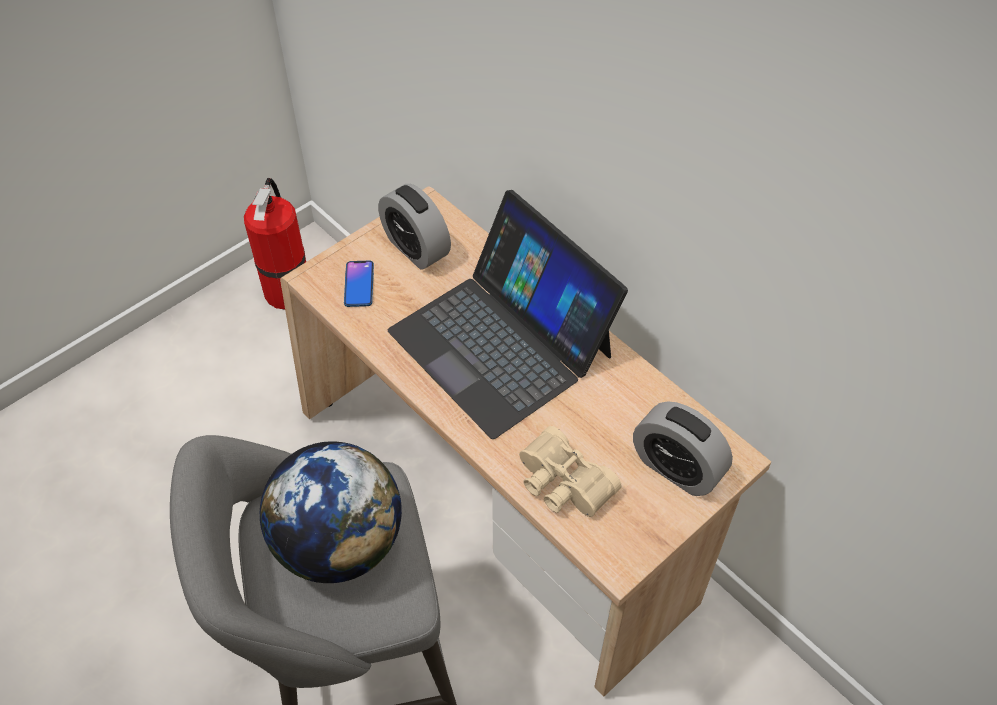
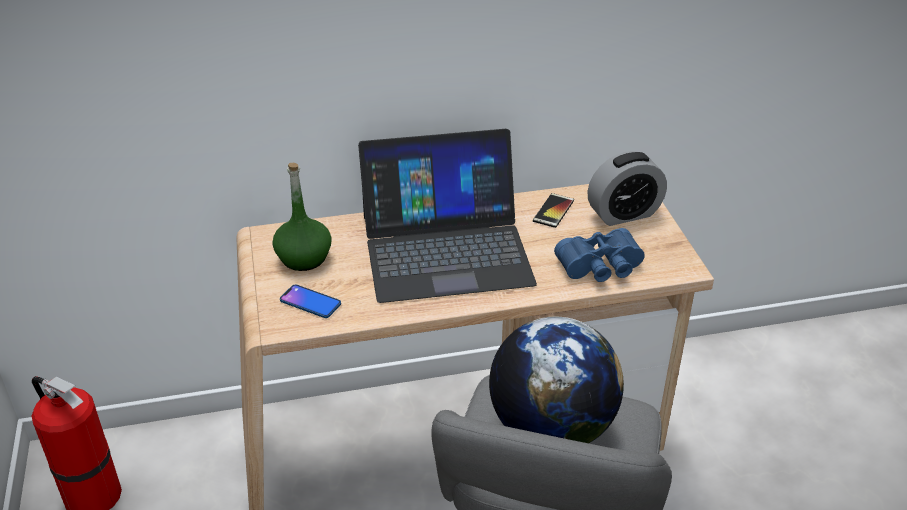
camera: 60 degrees left, 15 degrees down
(416, 248) = (304, 257): alarm clock -> green bottle
(562, 484) = (601, 268): beige binoculars -> blue binoculars
(632, 402) = (553, 211): none -> phone

